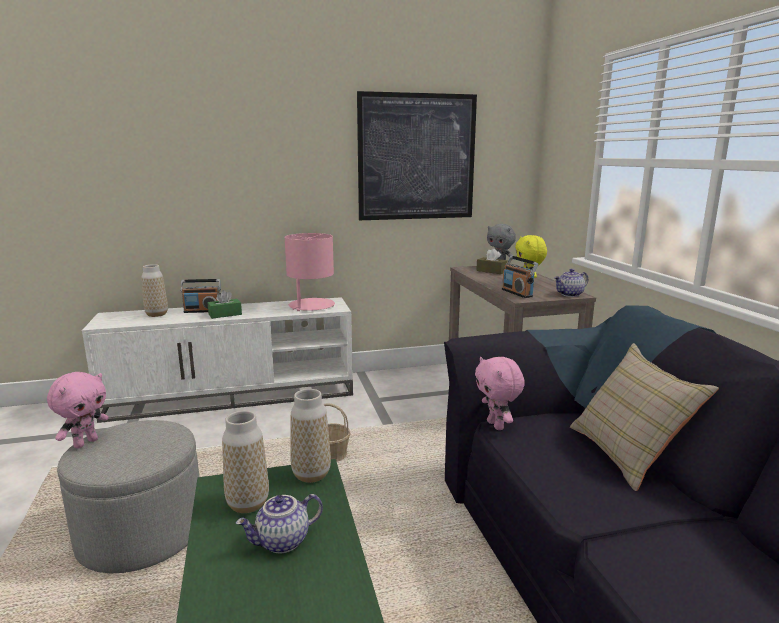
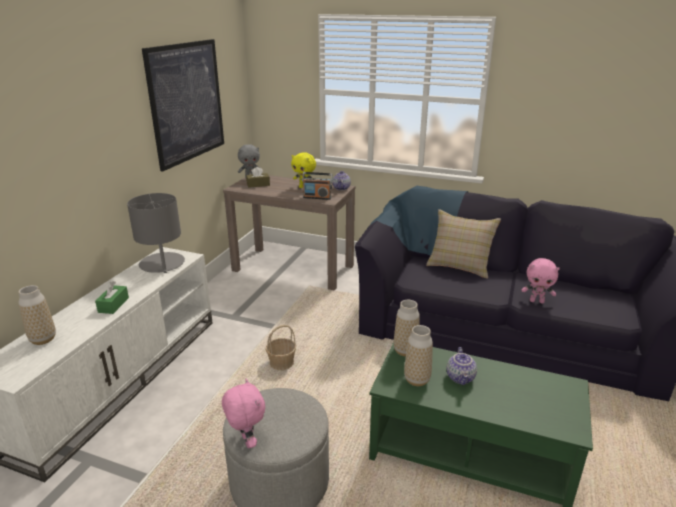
camera: 55 degrees left, 10 degrees up
(202, 311) = (79, 313): radio -> none
(311, 306) = (162, 264): pink table lamp -> grey table lamp
(496, 425) = (405, 281): pink plush toy -> pink plush toy (537, 301)

